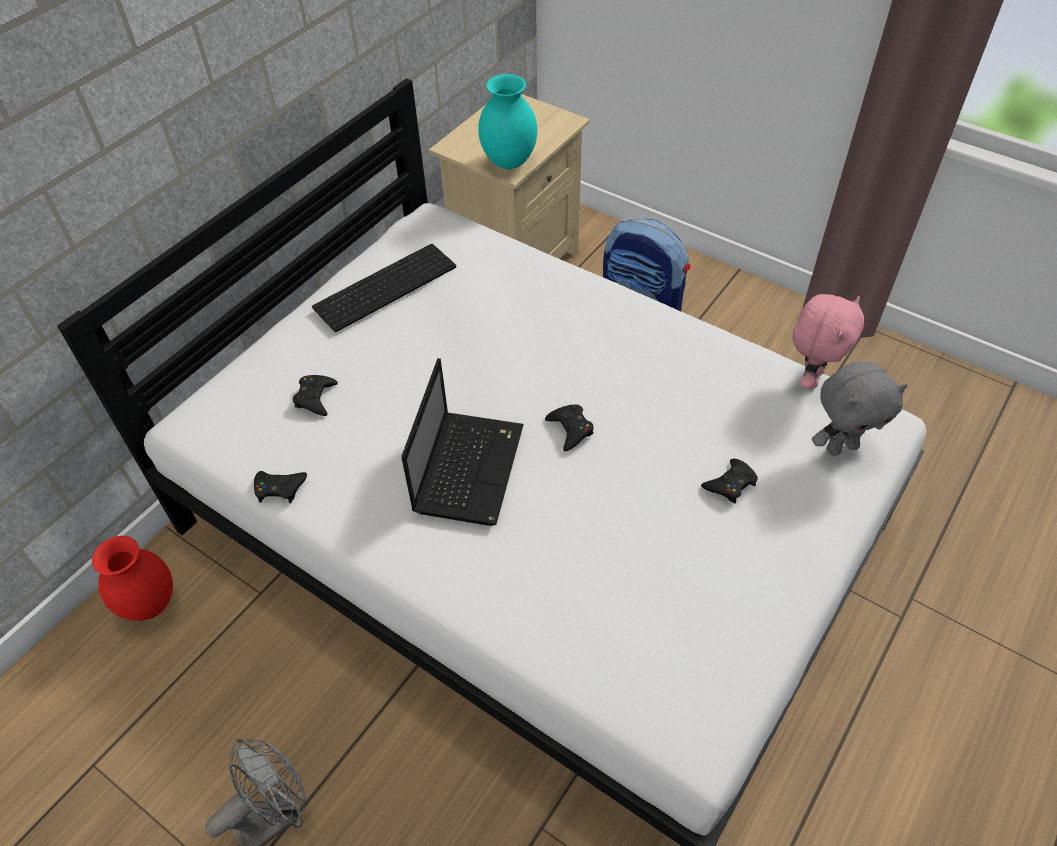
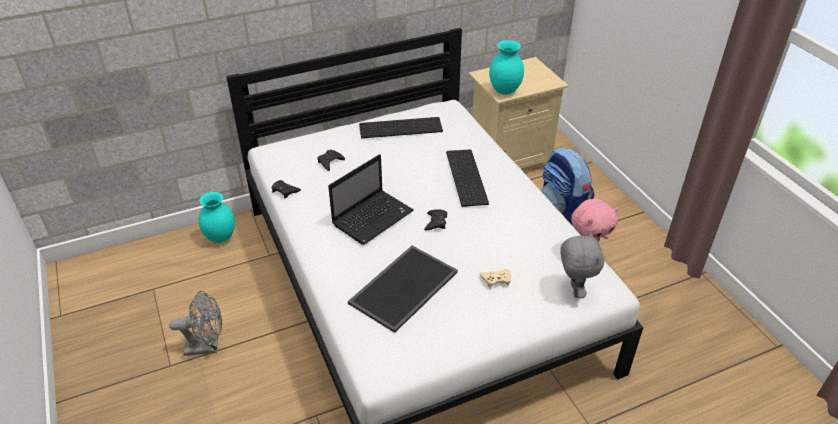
camera: 30 degrees right, 10 degrees down
(149, 604) = (220, 237): red vase -> turquoise vase
(551, 331) = (464, 177): none -> keyboard
(611, 567) = (403, 286): none -> tray
(730, 484) = (496, 280): black game controller -> beige game controller
(841, 447) = (574, 290): grey plush toy -> grey plush toy turned 105 degrees counterclockwise

